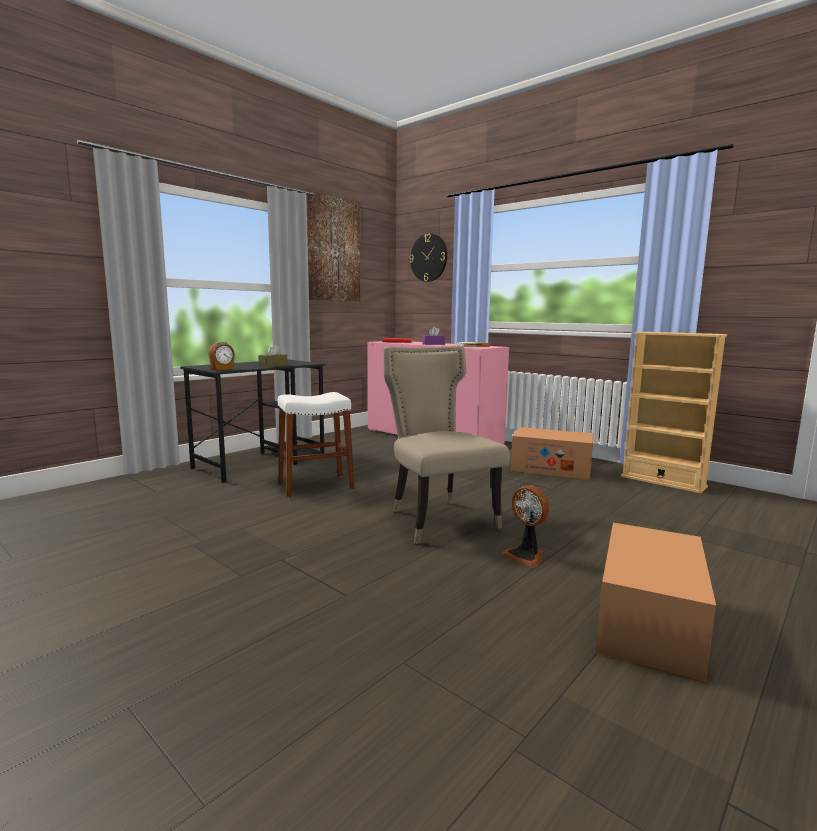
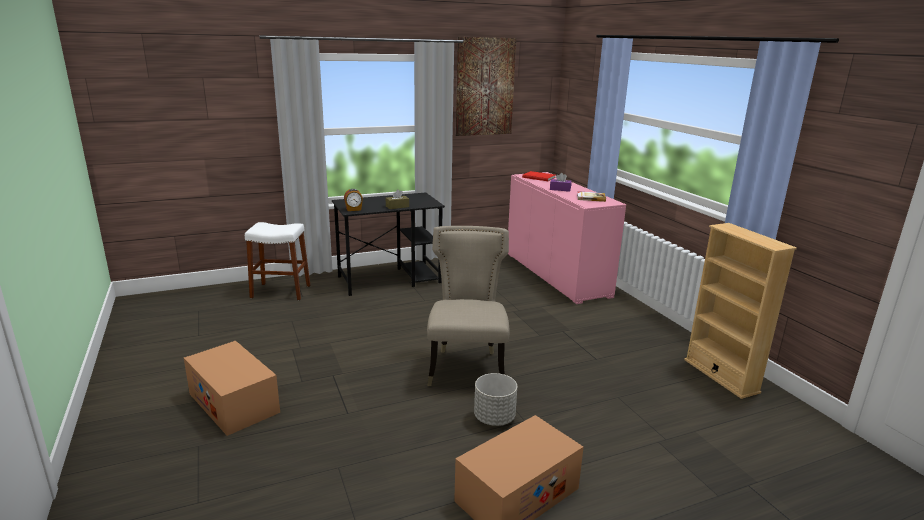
camera: 25 degrees right, 10 degrees up
(315, 485) = (409, 312): white stool -> white stool (280, 291)
(428, 257) = (582, 93): wall clock -> none
(526, 556) = (494, 418): fan -> grey planter
(551, 468) = (625, 335): cardboard box -> cardboard box (234, 403)

